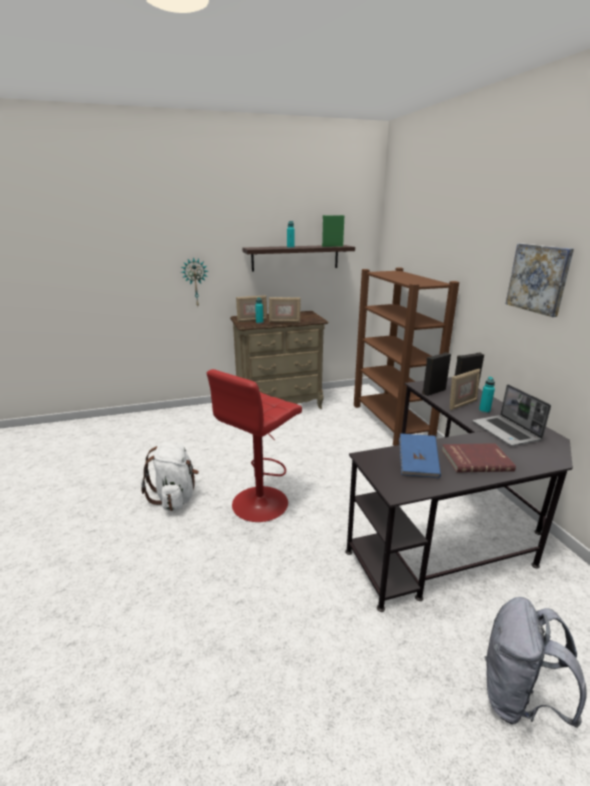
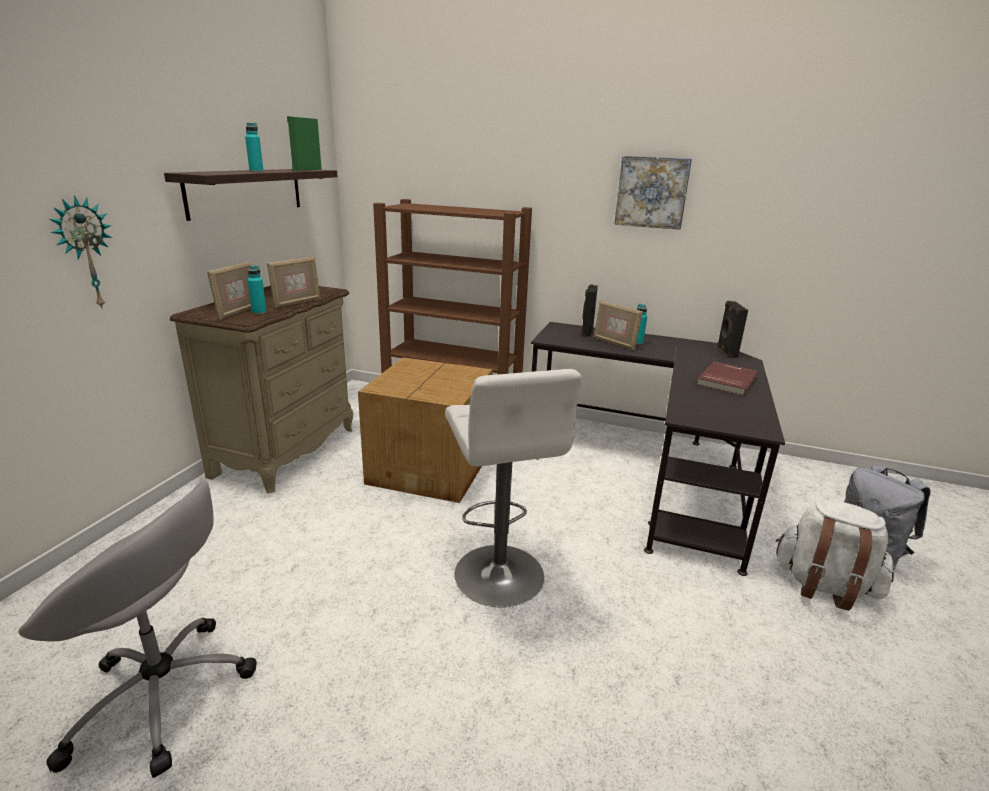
camera: 55 degrees left, 0 degrees up
(122, 461) = (165, 696): none -> grey office chair
(175, 497) = (386, 658): white backpack -> white backpack (824, 586)
(259, 503) = (498, 575): red stool -> white stool
(323, 443) = (432, 467): none -> cardboard box
(417, 465) = (718, 404): blue book -> none
(433, 391) = (570, 341): black speaker -> black speaker (726, 352)
(462, 404) = (614, 343): picture frame -> picture frame turned 135 degrees clockwise
(506, 432) = (685, 352): laptop -> none

